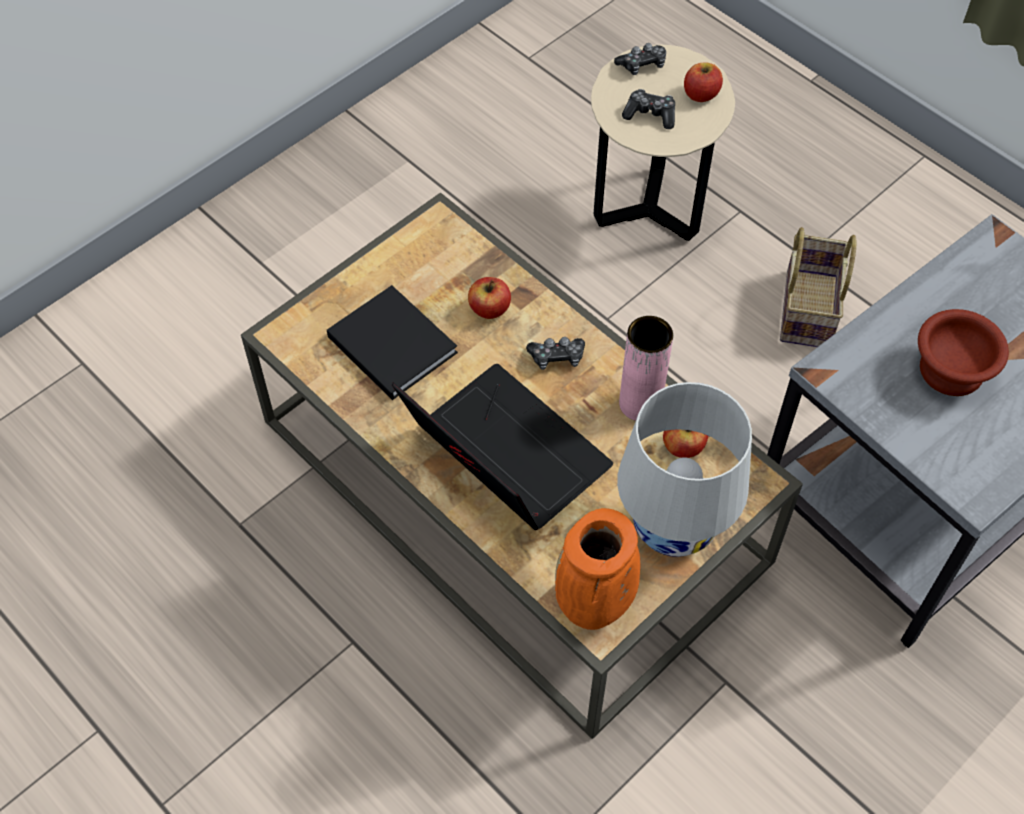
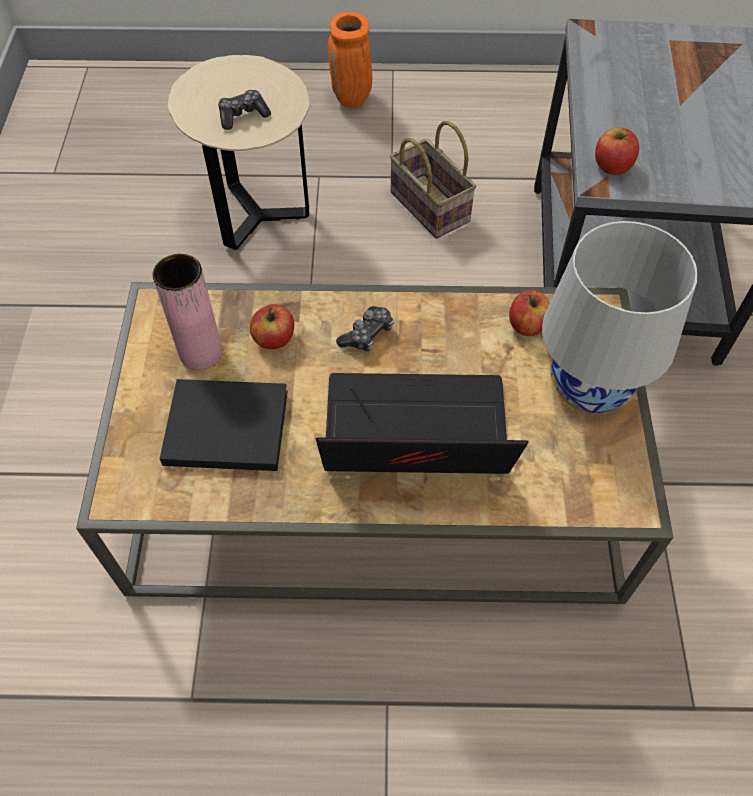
camera: 45 degrees left, 0 degrees up
(594, 607) = (610, 492): orange vase -> orange vase (352, 99)
(640, 404) = (464, 320): pink vase -> pink vase (200, 352)
(642, 65) = (196, 87): game controller -> none
(701, 94) = (263, 80): apple -> apple (612, 166)
(949, 371) = (669, 127): brown bowl -> none

